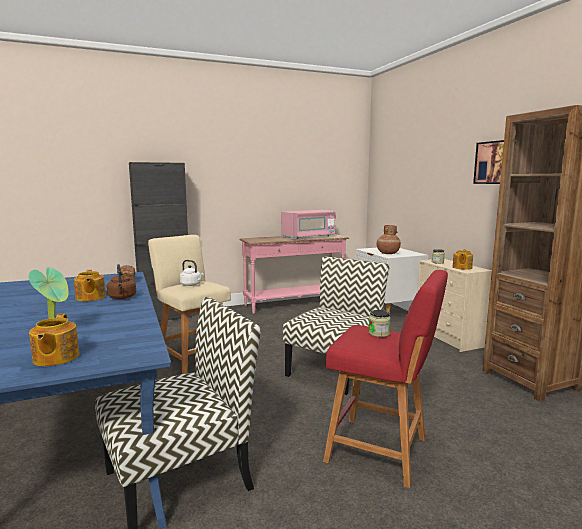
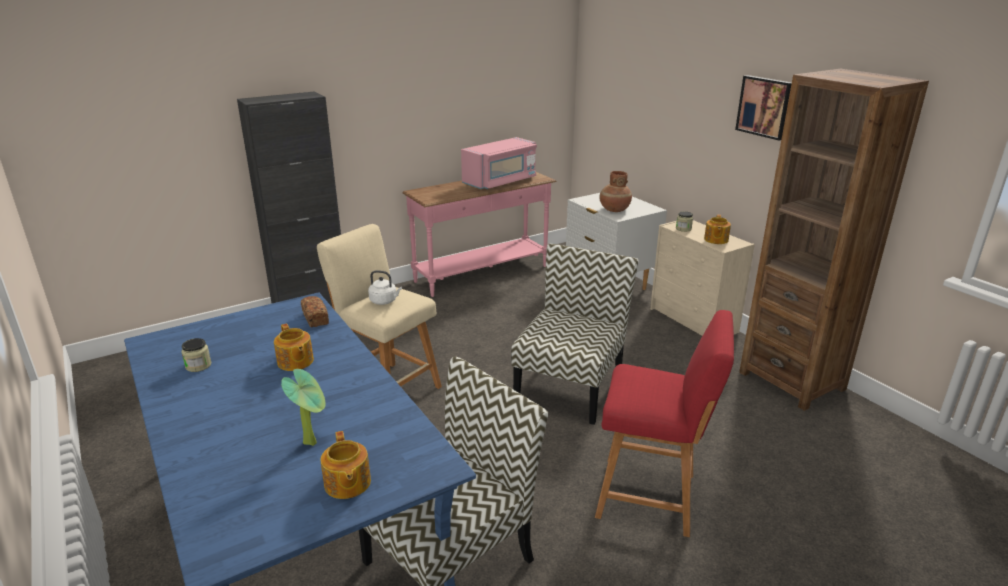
camera: 10 degrees left, 15 degrees up
(122, 298) = (337, 358): brown kettle -> none
(379, 333) = (655, 382): jar -> jar (198, 365)

